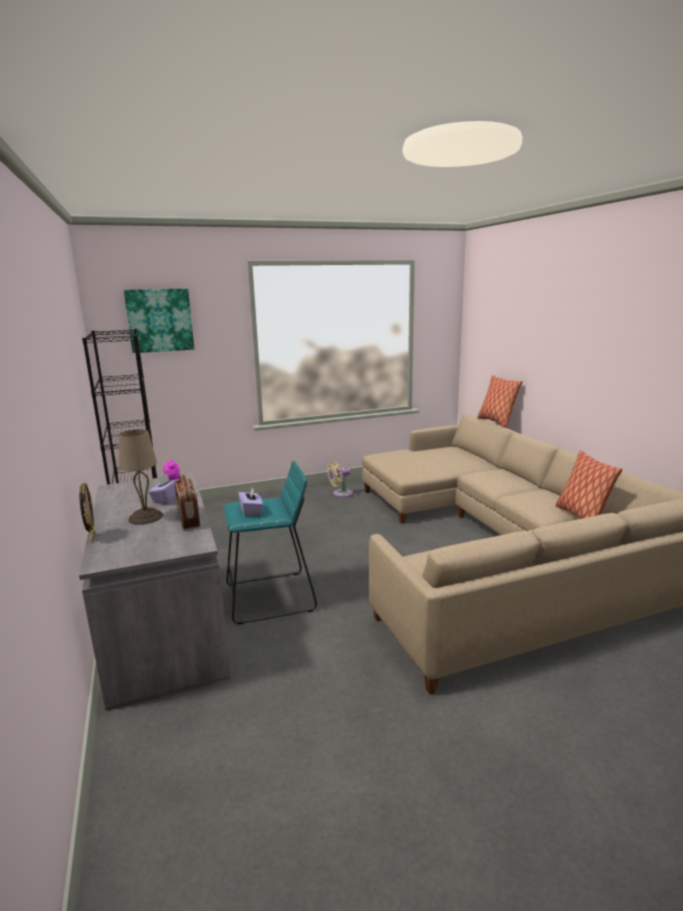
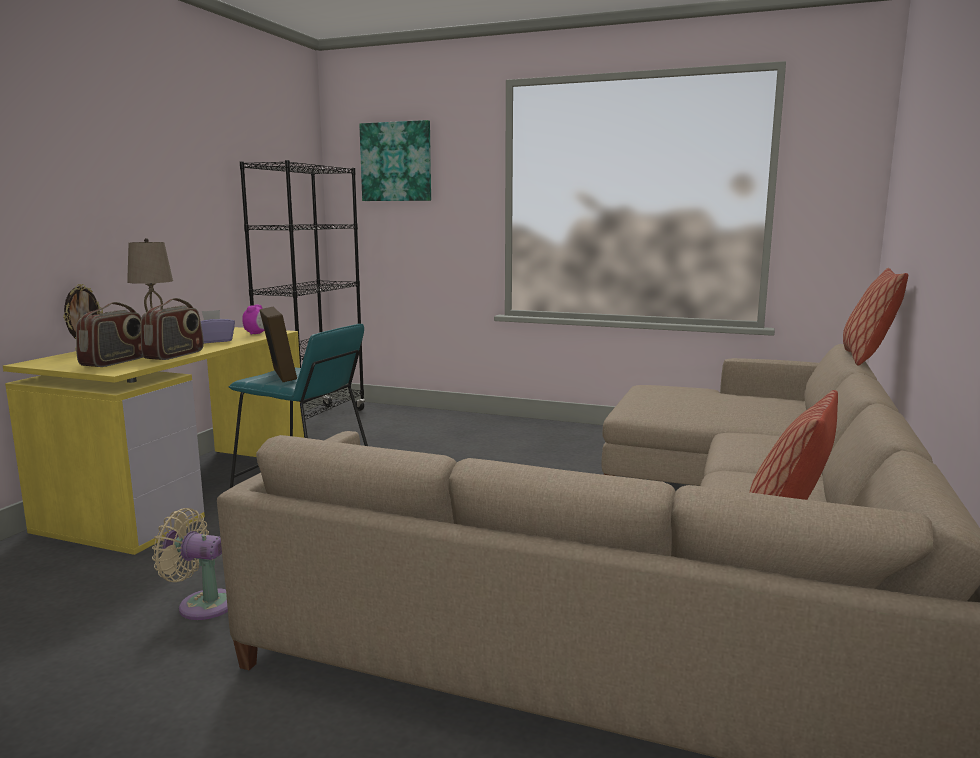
camera: 40 degrees right, 5 degrees down
(163, 625) = (183, 492): grey desk -> yellow desk
(167, 539) = (115, 362): none -> radio
(251, 511) = (280, 375): purple tissue box -> picture frame
(340, 494) = (593, 439): beige fan -> beige fan (202, 604)

